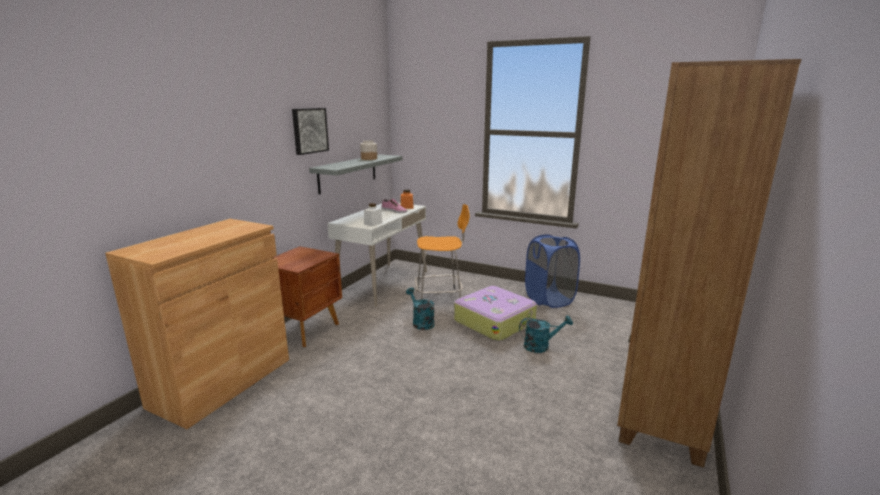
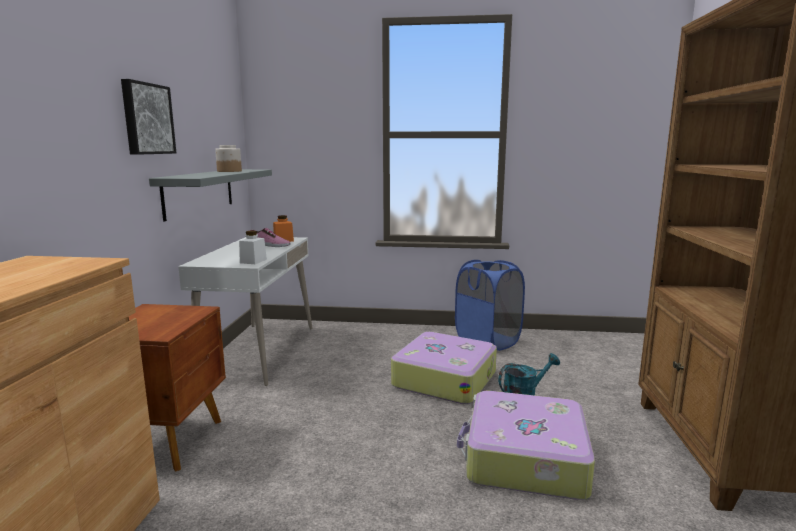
camera: 20 degrees left, 5 degrees down
(421, 322) = (347, 397): turquoise watering can -> none
(440, 297) = (352, 359): orange stool -> none
(509, 383) = (524, 459): none -> suitcase

